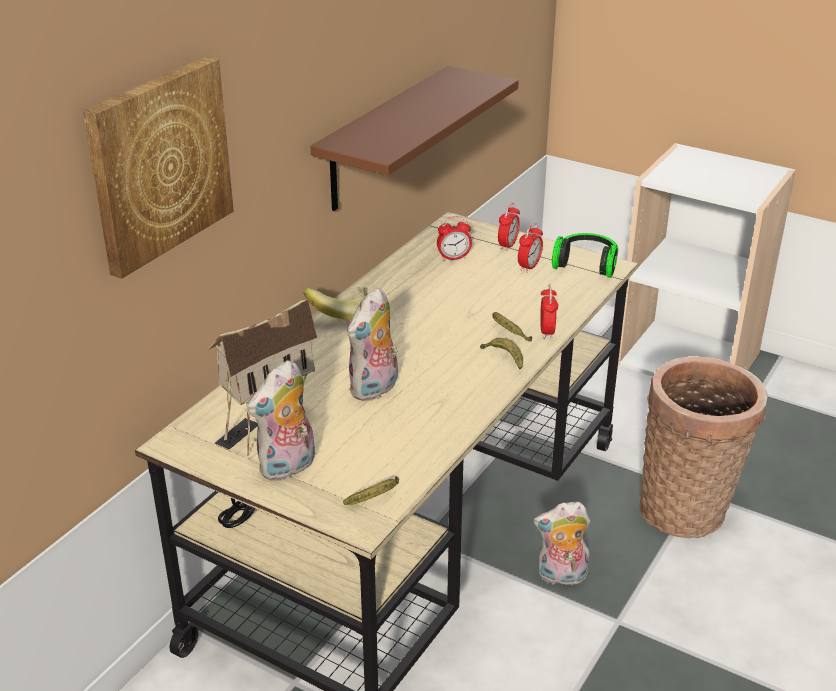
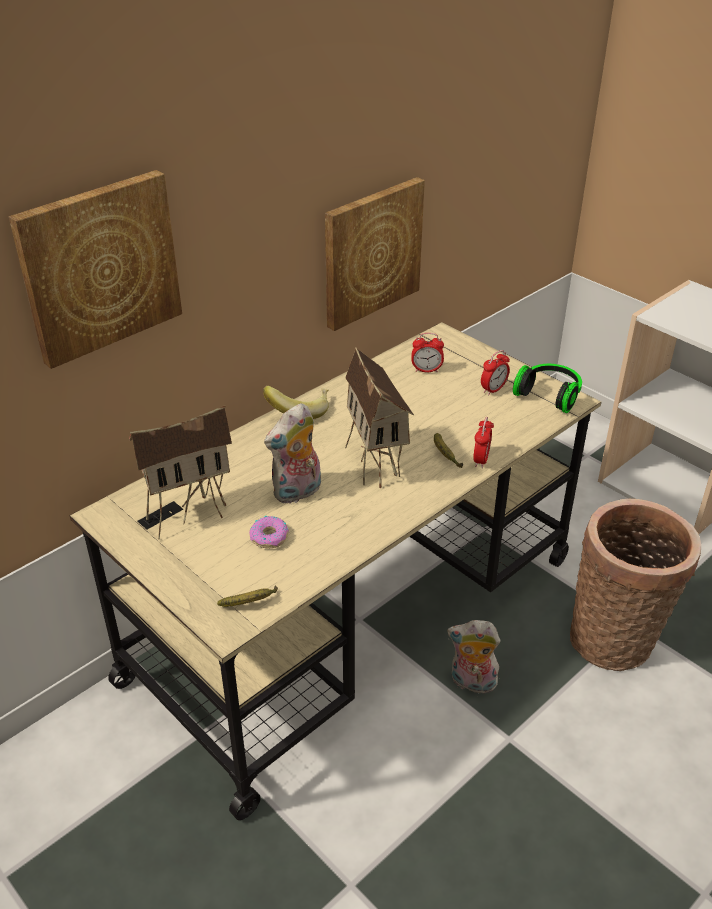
camera: 15 degrees right, 5 degrees up
(288, 468) = (188, 557): plush toy -> none
(366, 434) = (269, 537): none -> donut
(385, 139) = (371, 252): brown shelf -> picture
(444, 352) = (376, 465): none -> toy house
(504, 357) = (429, 480): banana -> none
(508, 245) = (483, 364): alarm clock -> none

